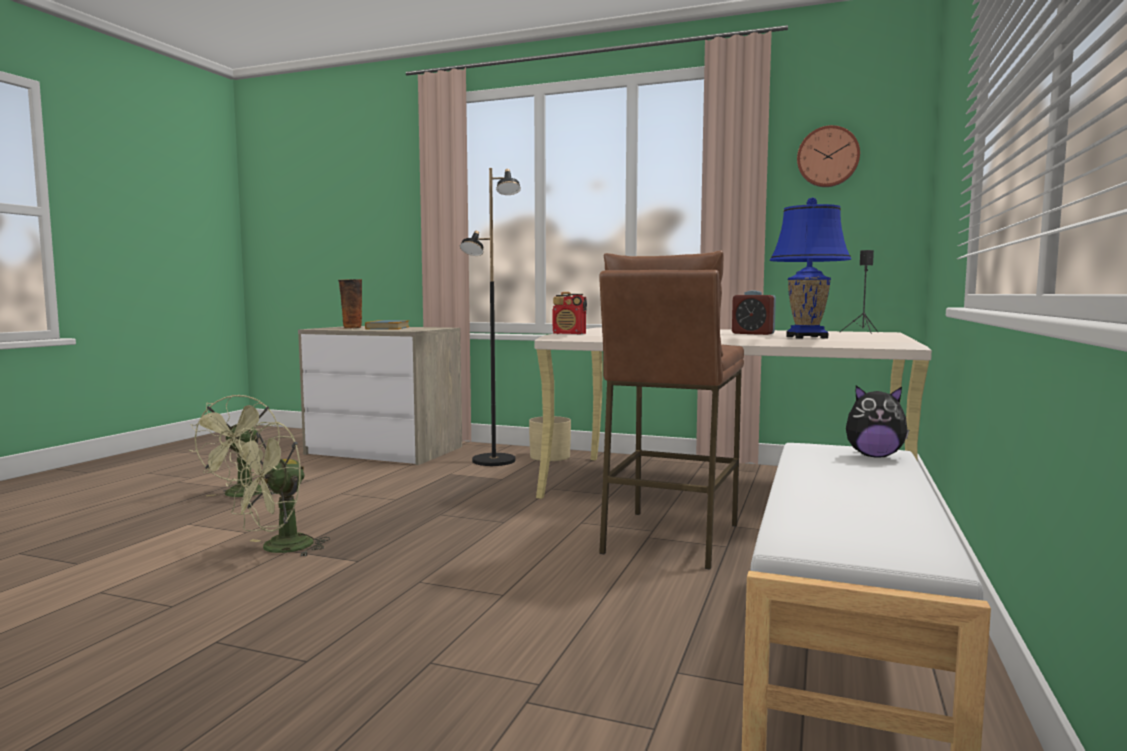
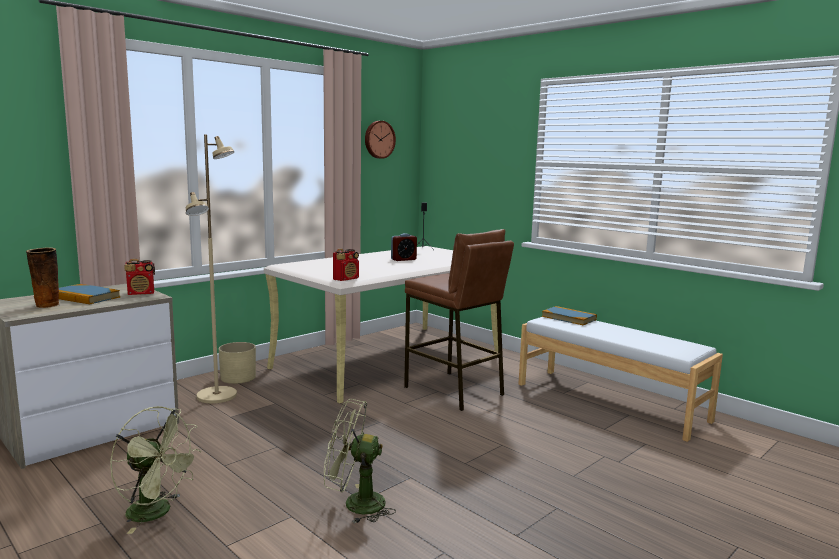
camera: 65 degrees left, 5 degrees up
(278, 549) = (355, 504): green fan -> green fan turned 120 degrees clockwise
(417, 329) = (141, 293): none -> radio
(493, 461) = (217, 396): black floor lamp -> beige floor lamp
(806, 337) = (446, 260): blue table lamp -> none
(874, 456) = (569, 318): plush toy -> book

